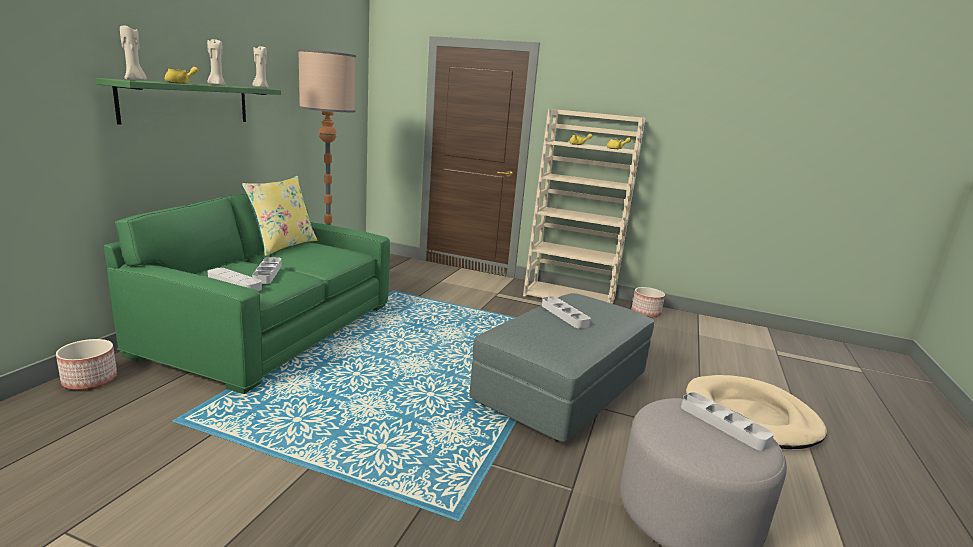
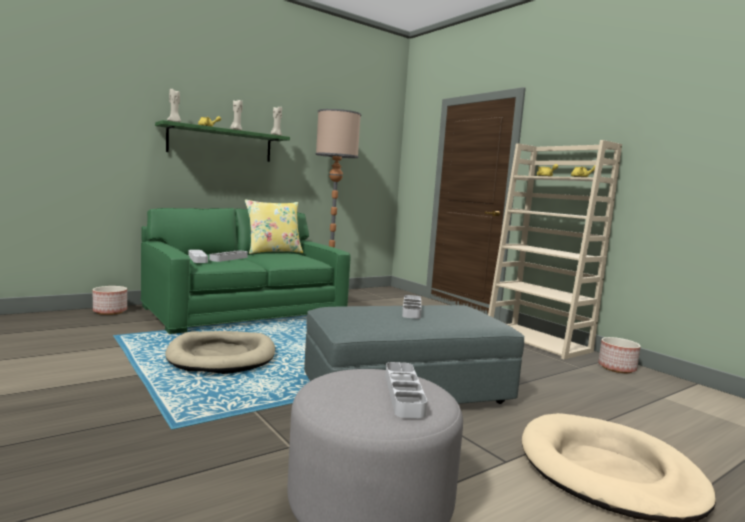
camera: 35 degrees right, 10 degrees down
(355, 406) = (222, 356): none -> beige dog bed

